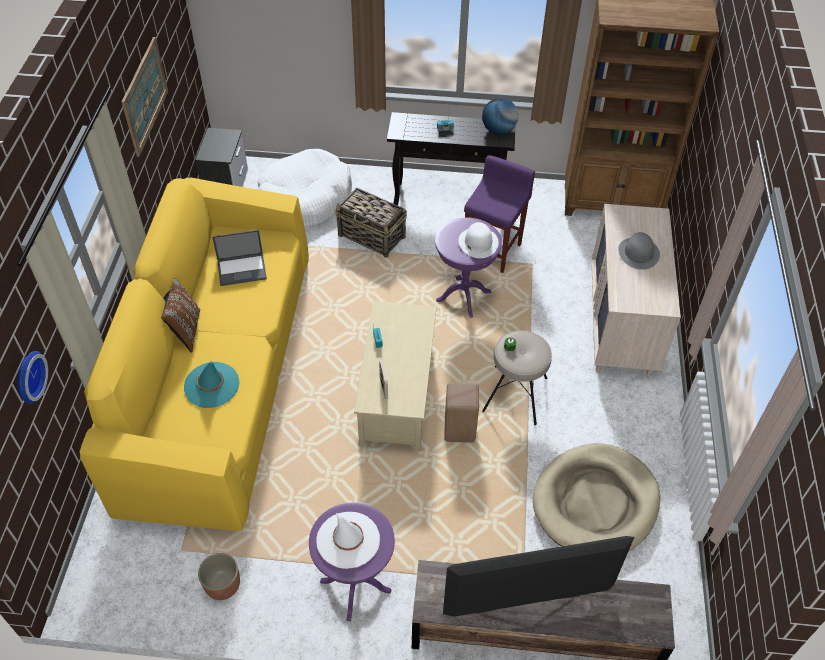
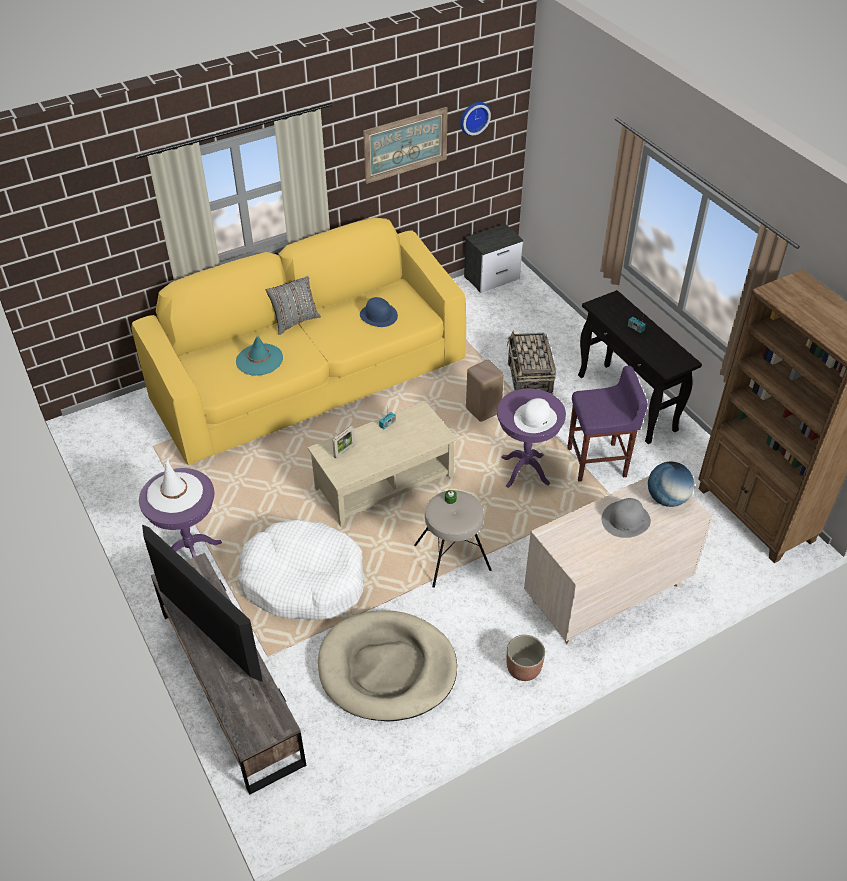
camera: 55 degrees right, 5 degrees down
(27, 376) = (123, 242): wall clock -> wall clock (473, 117)
(185, 330) = (295, 321): brown pillow -> grey pillow
(223, 585) = (141, 483): planter -> planter (523, 669)
(242, 269) = (378, 315): laptop -> blue hat
(304, 200) = (523, 326): white dog bed -> white dog bed (303, 580)
(458, 429) = (383, 539): beige stool -> beige stool (483, 409)
(498, 130) = (675, 359): globe -> globe (667, 499)

